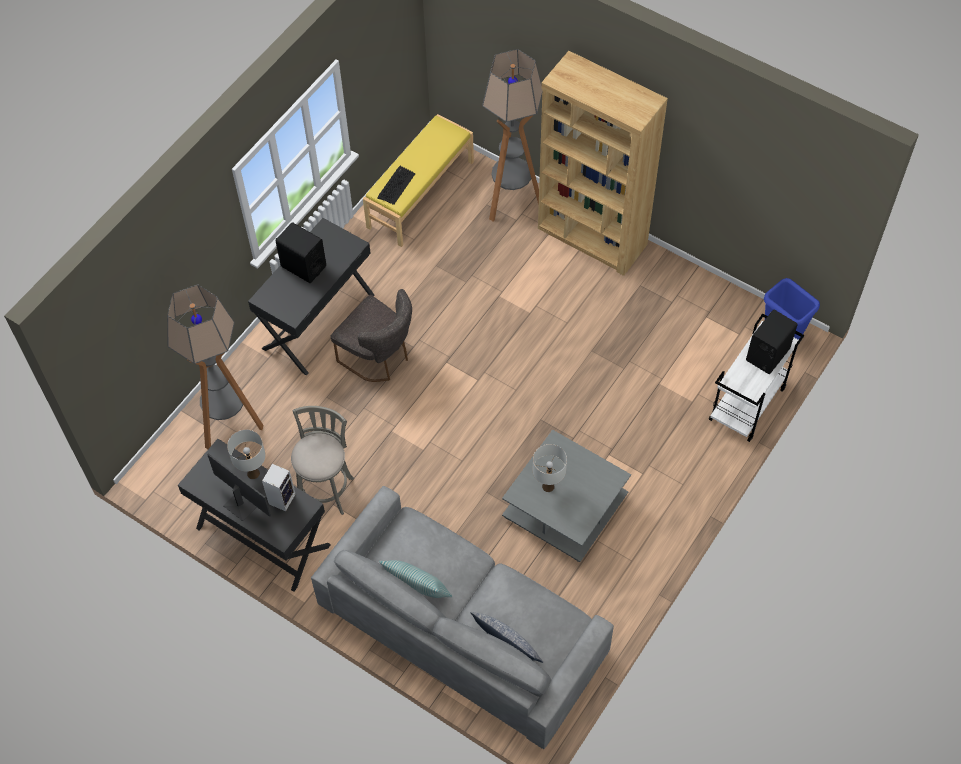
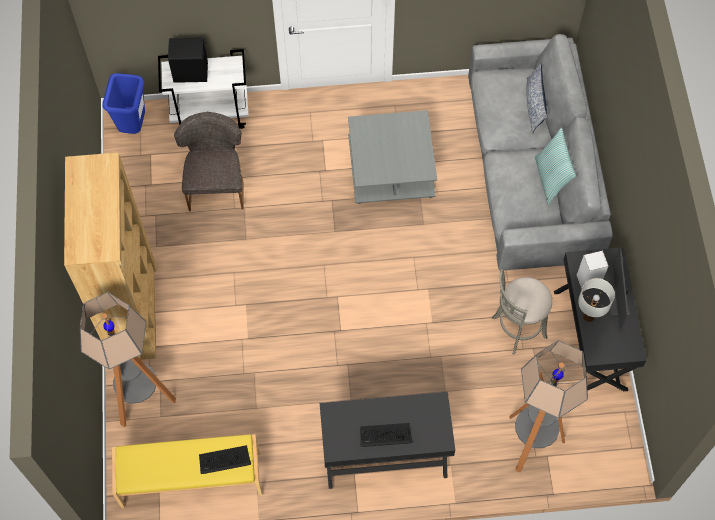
camera: 130 degrees left, 5 degrees up
(303, 266) = (385, 435): black speaker -> keyboard
(379, 357) = (378, 381): grey chair -> grey chair (216, 184)
(548, 486) = (402, 158): white table lamp -> none

